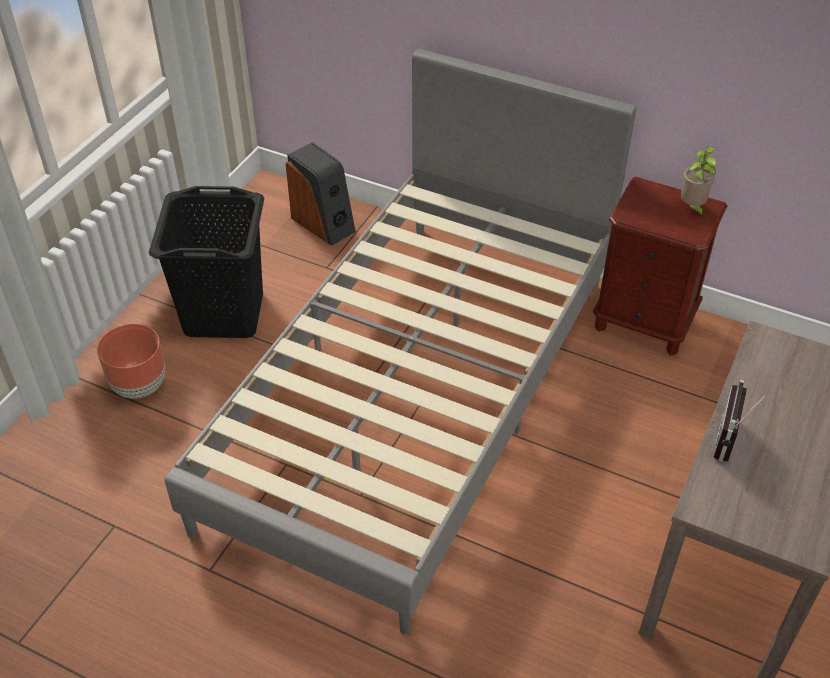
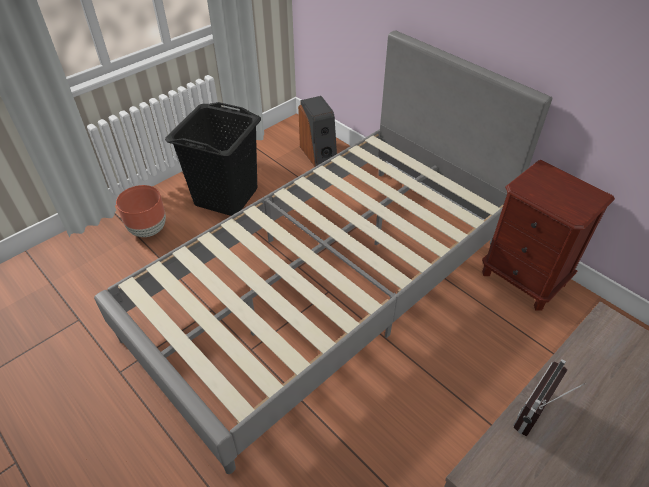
camera: 20 degrees right, 0 degrees up
(692, 208) = (581, 194): potted plant -> none

